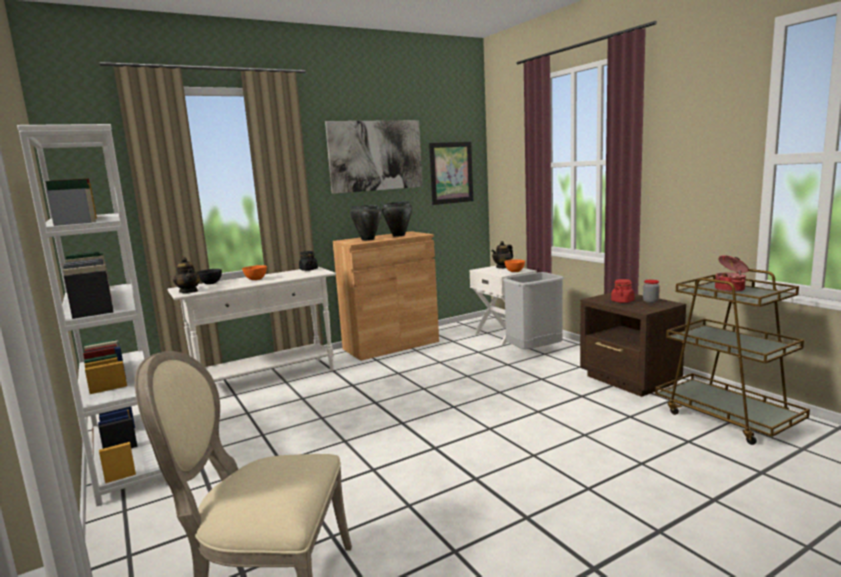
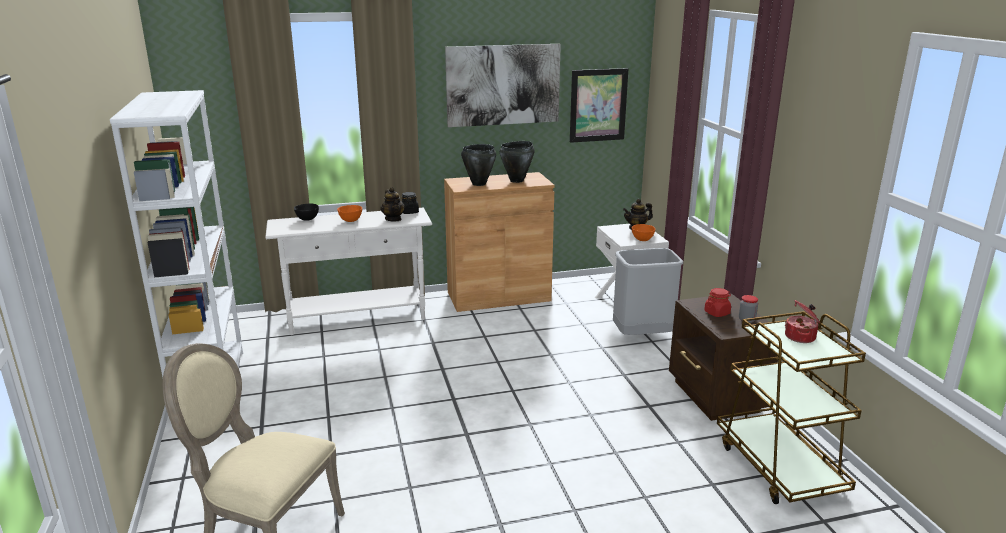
camera: 15 degrees right, 10 degrees up
(189, 291) = (282, 230): teapot -> teapot (393, 219)

